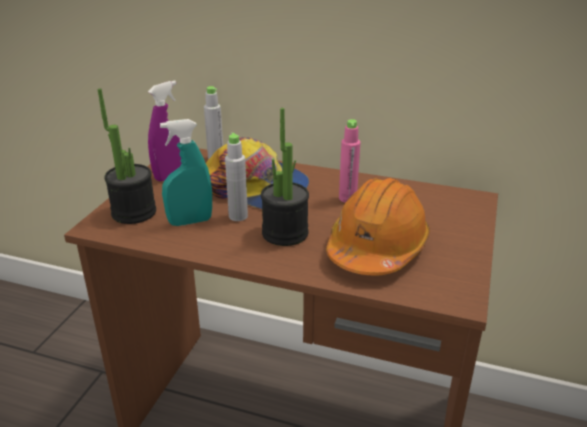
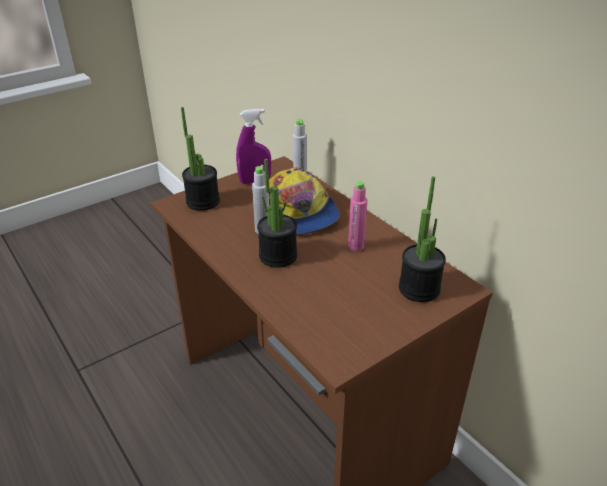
camera: 35 degrees right, 5 degrees up
(190, 221) = (228, 222): turquoise spray bottle -> none
(377, 248) = (328, 295): orange hard hat -> none
(444, 212) = (419, 289): none -> potted plant

